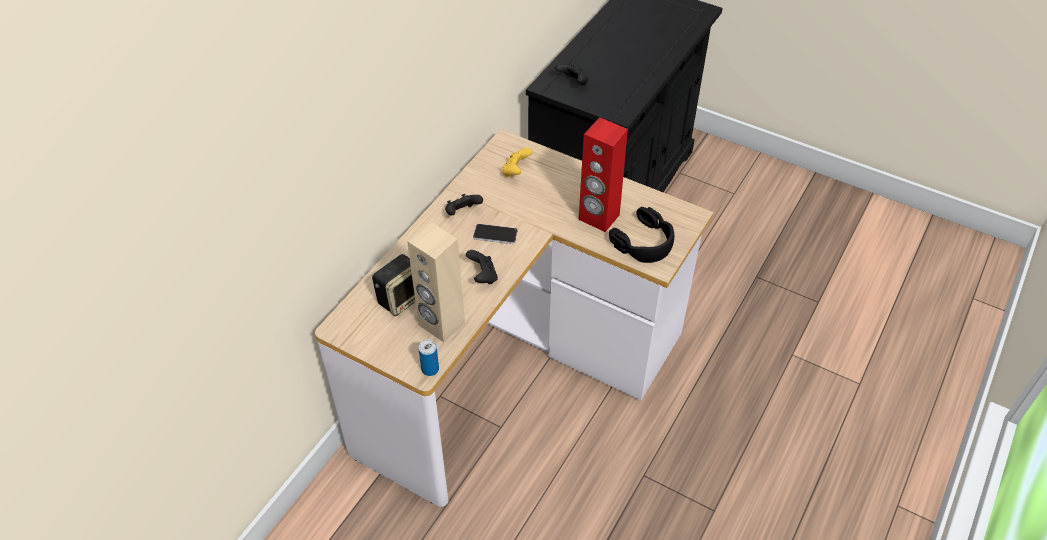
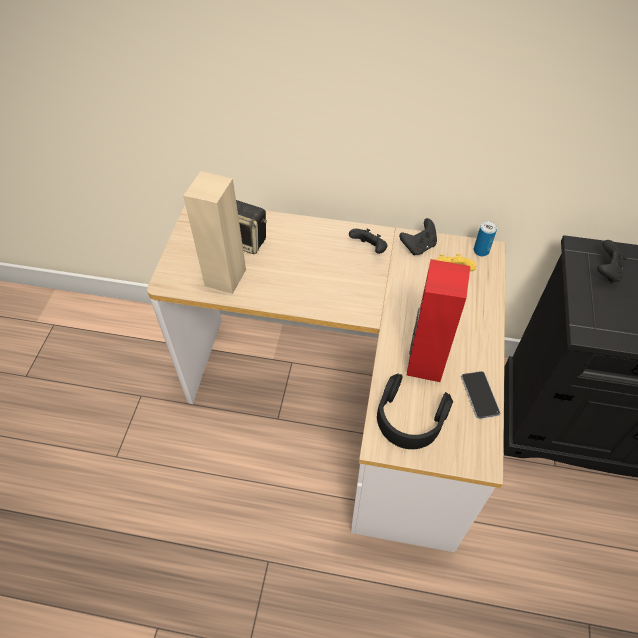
camera: 70 degrees right, 5 degrees up
(430, 369) = (171, 286): can -> can (481, 251)
(483, 276) = (295, 289): black game controller -> black game controller (418, 246)
(495, 234) = (354, 282): phone -> phone (479, 395)

